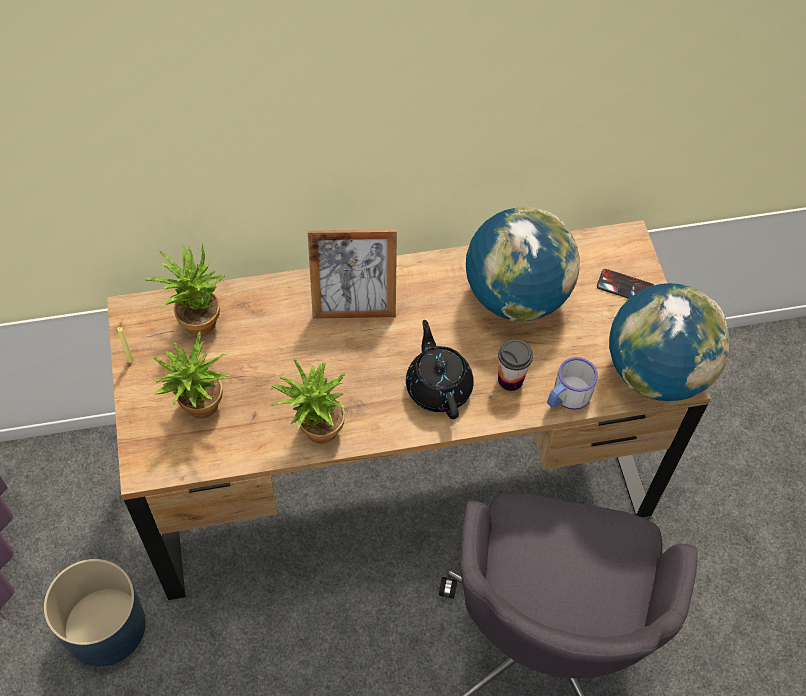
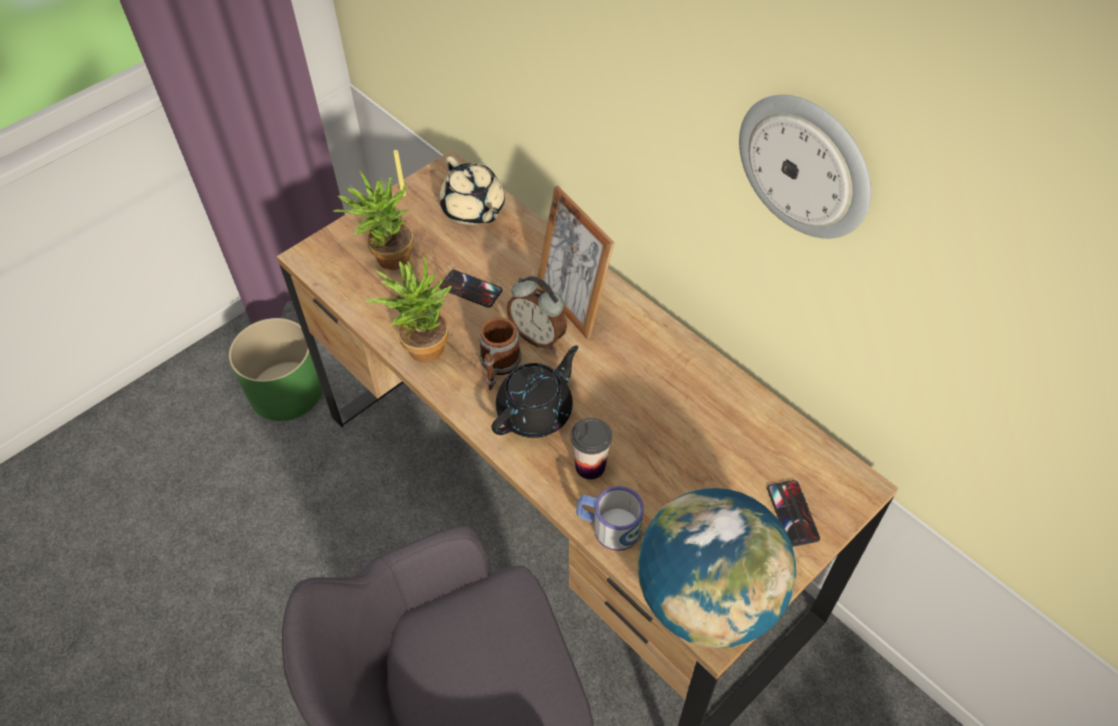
camera: 60 degrees right, 5 degrees down
(104, 626) = (286, 390): blue planter -> green planter
(196, 318) = (474, 210): potted plant -> beige teapot
(283, 366) = (470, 289): none -> phone
(368, 346) = (538, 336): none -> alarm clock
(378, 389) = (498, 367): none -> mug
(516, 296) = (693, 421): globe -> none
(518, 71) = (805, 166): none -> wall clock

